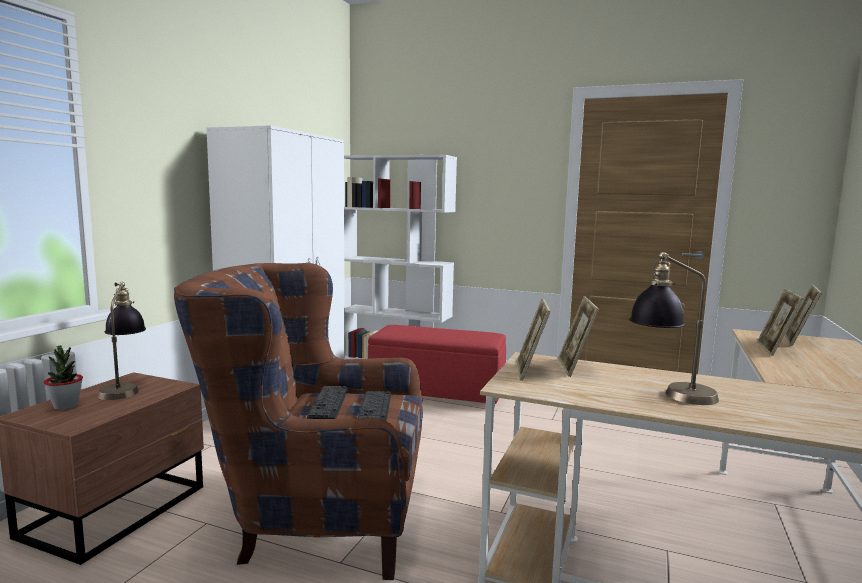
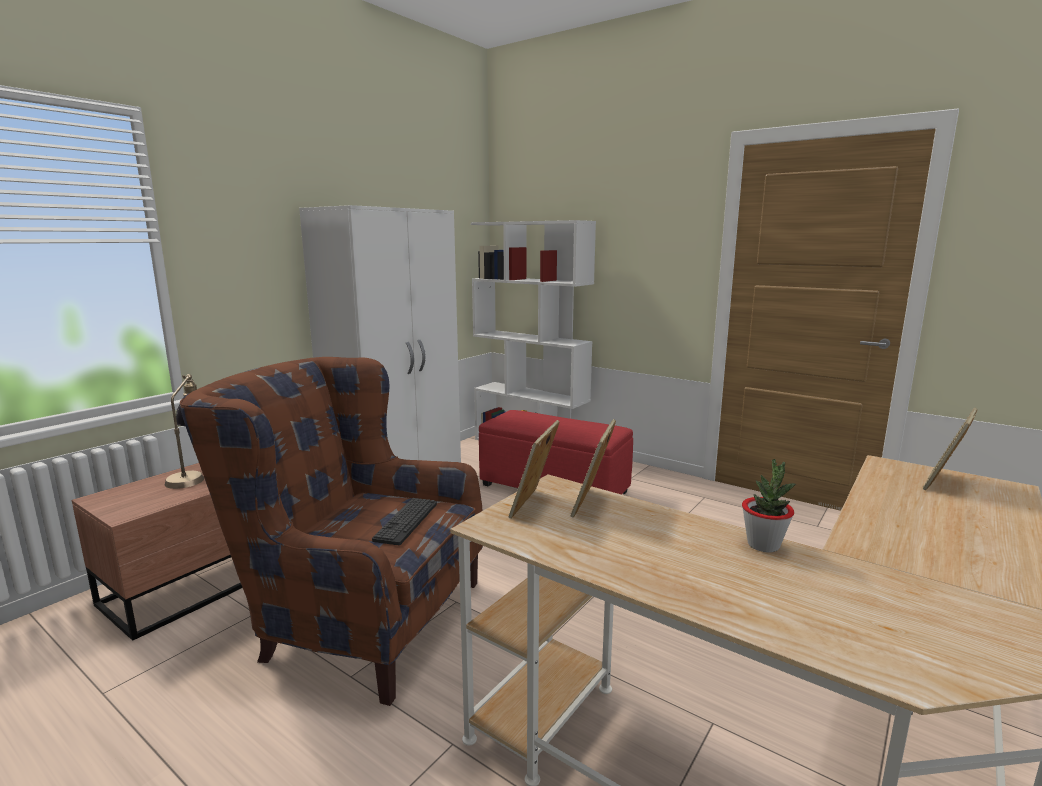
camera: 15 degrees right, 5 degrees up
(66, 406) = (132, 492): potted plant -> potted plant (763, 545)
(328, 404) = (367, 509): keyboard -> none
(670, 395) = (666, 559): table lamp -> none
(775, 350) = (892, 495): picture frame -> none

